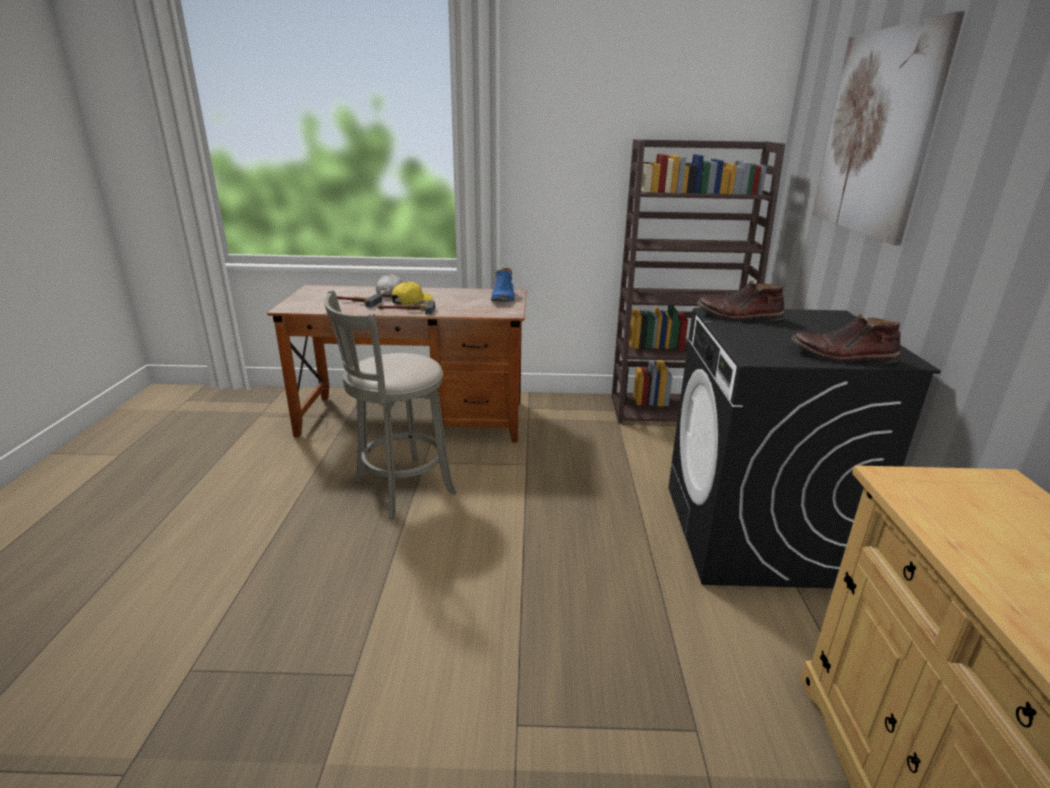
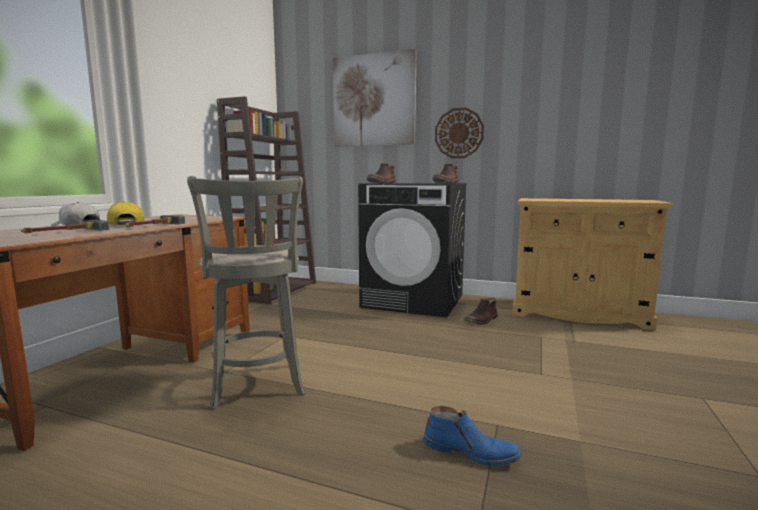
camera: 70 degrees left, 15 degrees down
(503, 297) = (186, 216): blue boot -> blue boot (470, 451)
(724, 632) = (481, 320): none -> brown boot
(971, 244) = (459, 133): none -> wall clock

